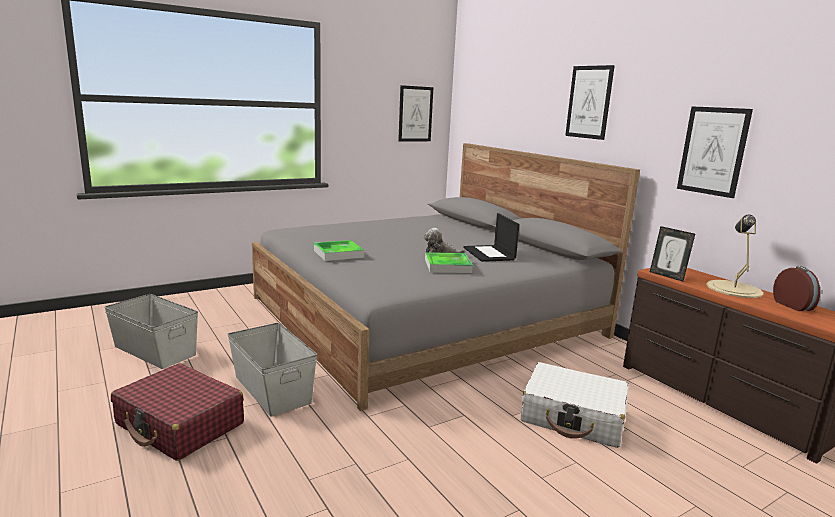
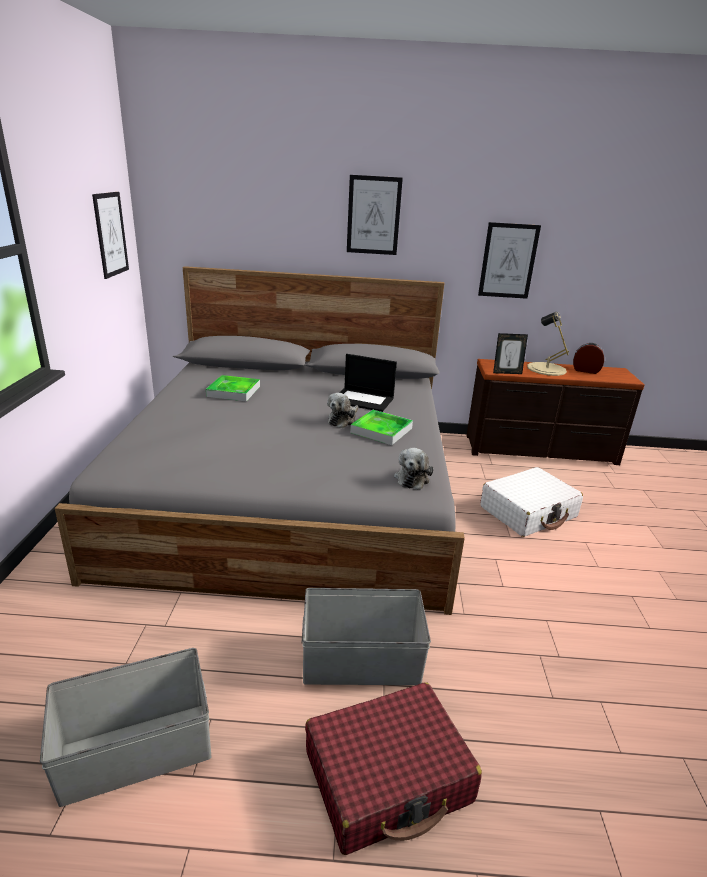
camera: 55 degrees left, 10 degrees up
(338, 253) = (274, 467): tray -> tray (233, 391)
(390, 285) = (412, 478): none -> plush toy

